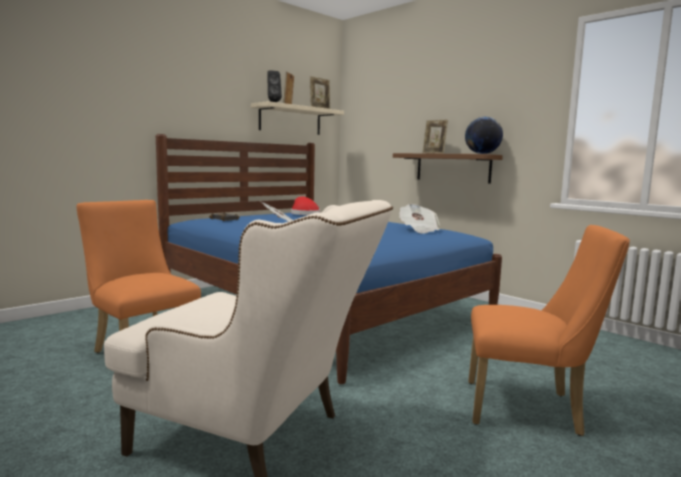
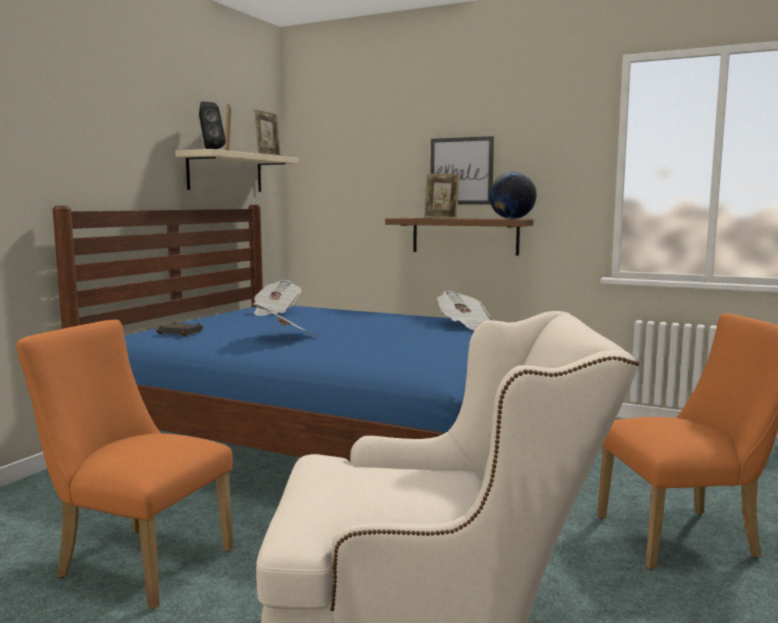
camera: 20 degrees left, 0 degrees up
(304, 214) = (275, 312): red hat -> newspaper
(452, 118) = (461, 171): none -> picture

